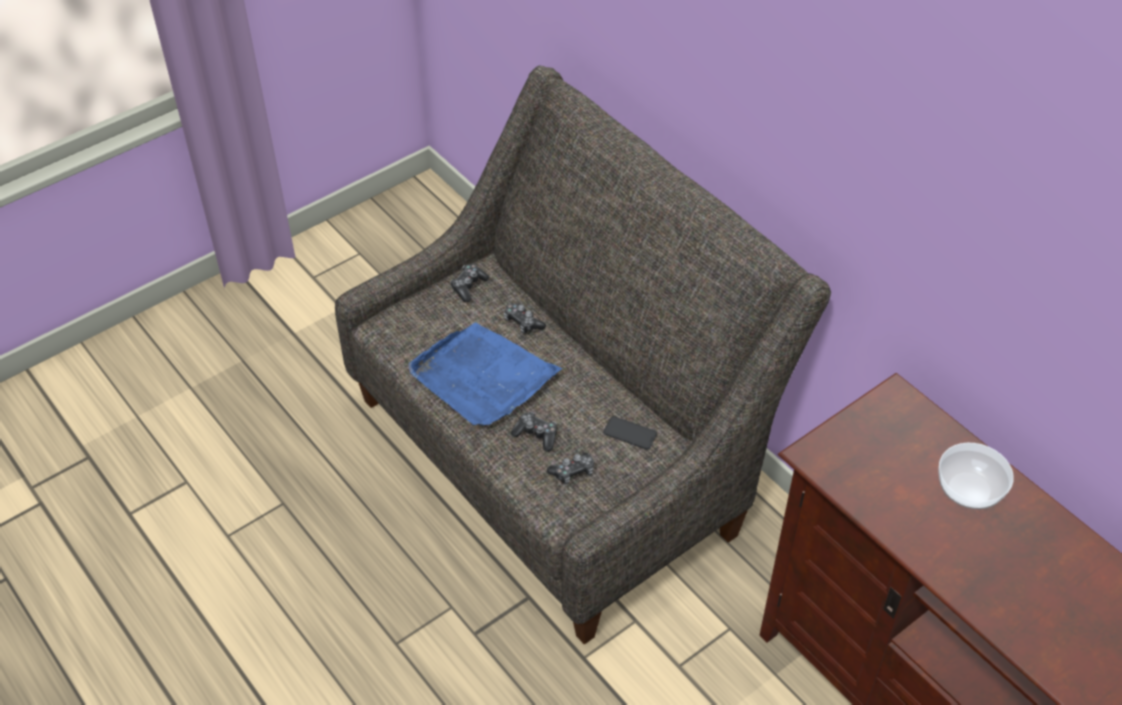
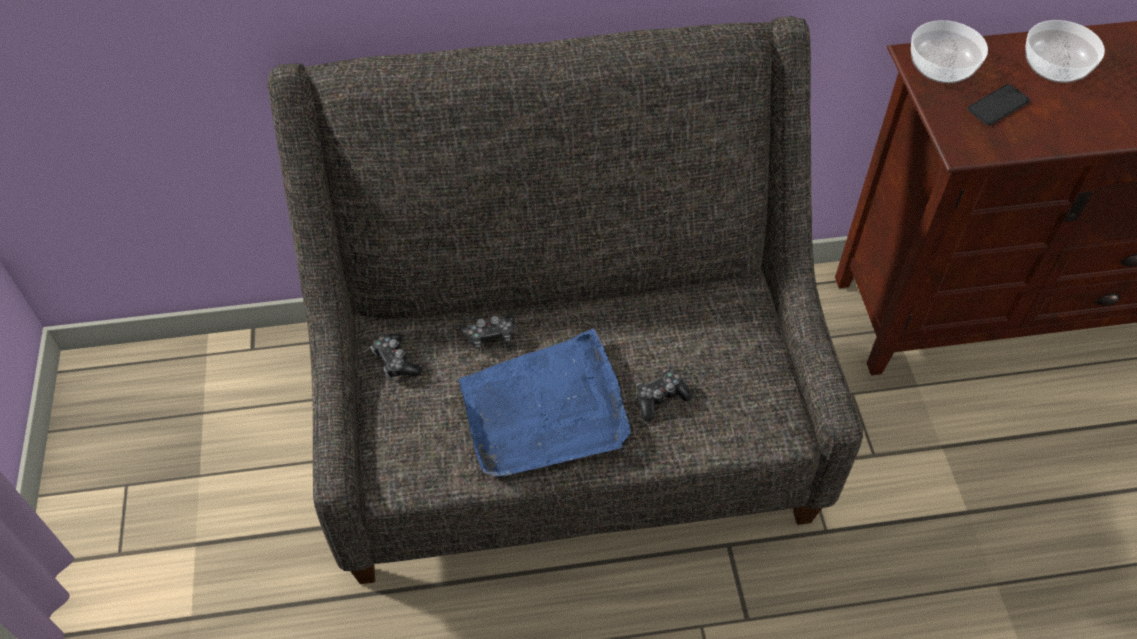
camera: 60 degrees left, 5 degrees up
(573, 472) = (731, 390): game controller -> none
(630, 433) = (708, 317): phone -> phone (998, 105)
(898, 412) = (940, 66): none -> bowl

